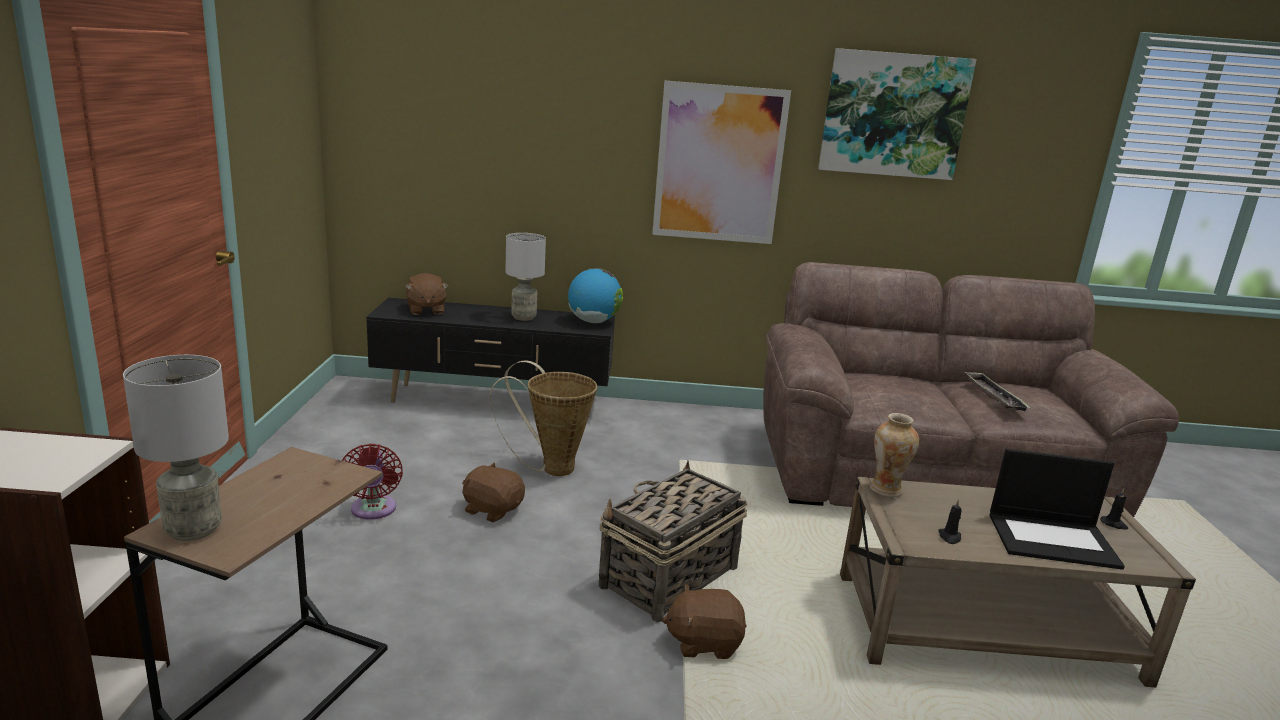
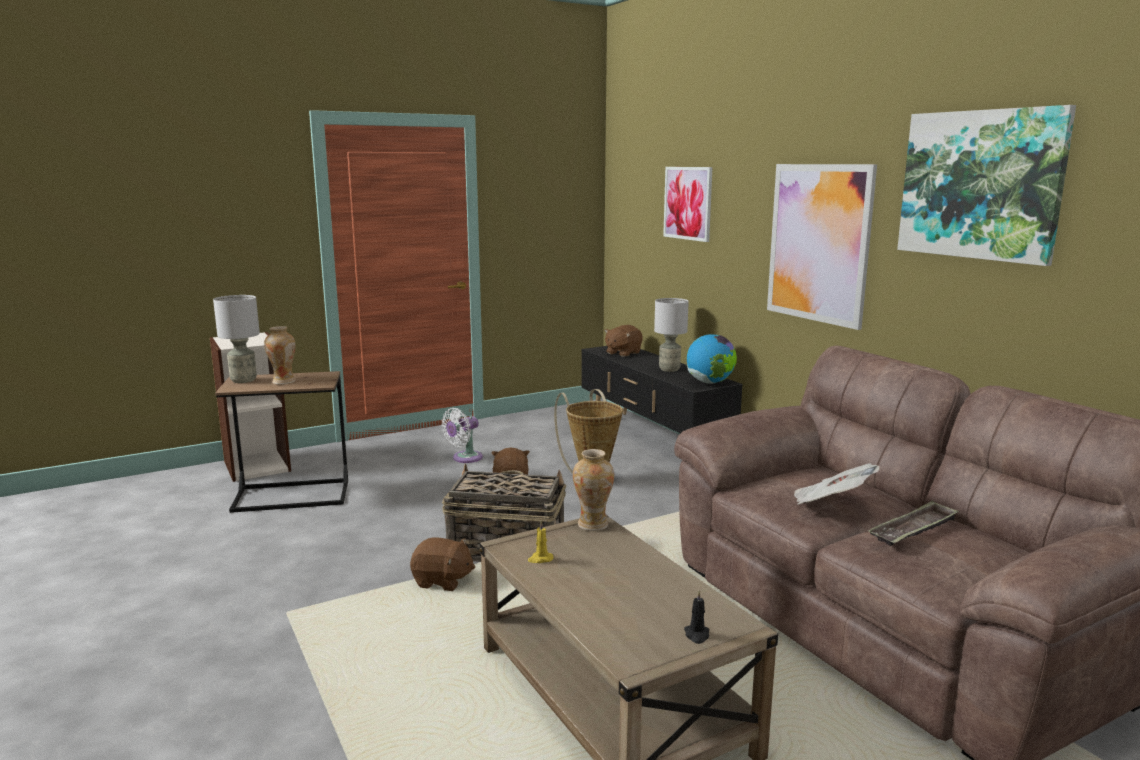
camera: 60 degrees right, 5 degrees down
(276, 499) = (283, 382): none -> vase
(373, 511) = (464, 458): red fan -> white fan
(510, 117) = (688, 203): none -> picture
(704, 642) = (442, 581): brown plush toy -> brown plush toy turned 135 degrees clockwise
(929, 397) = (831, 503): none -> newspaper
(949, 537) = (540, 559): black candle -> yellow candle
(1053, 540) = (605, 604): laptop -> none

